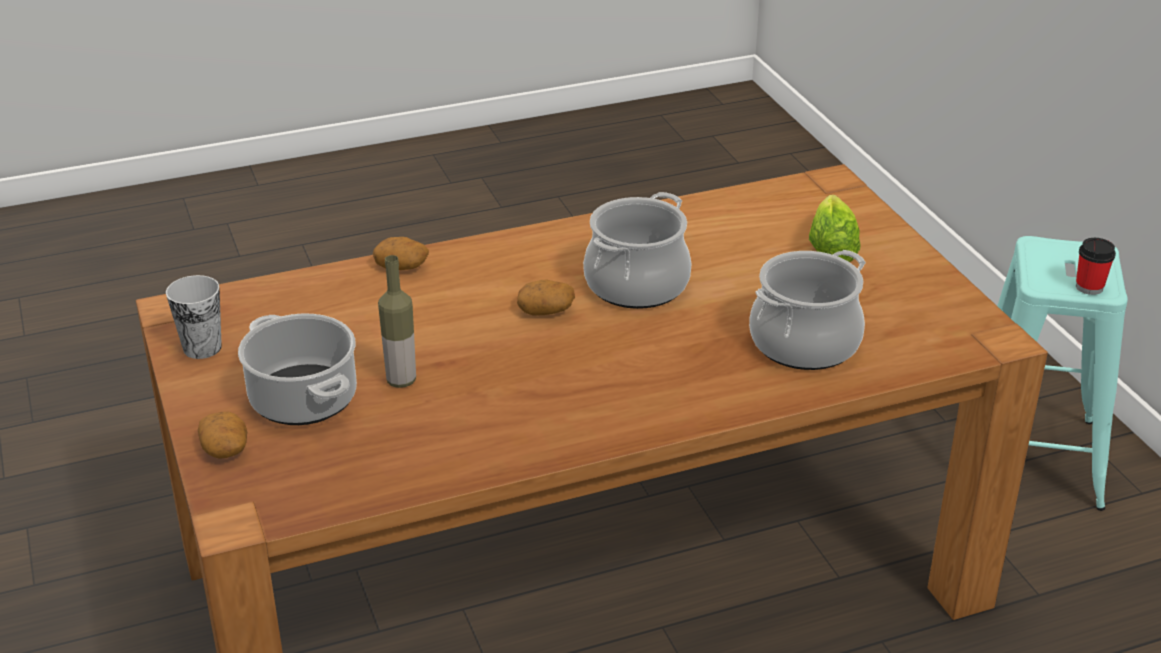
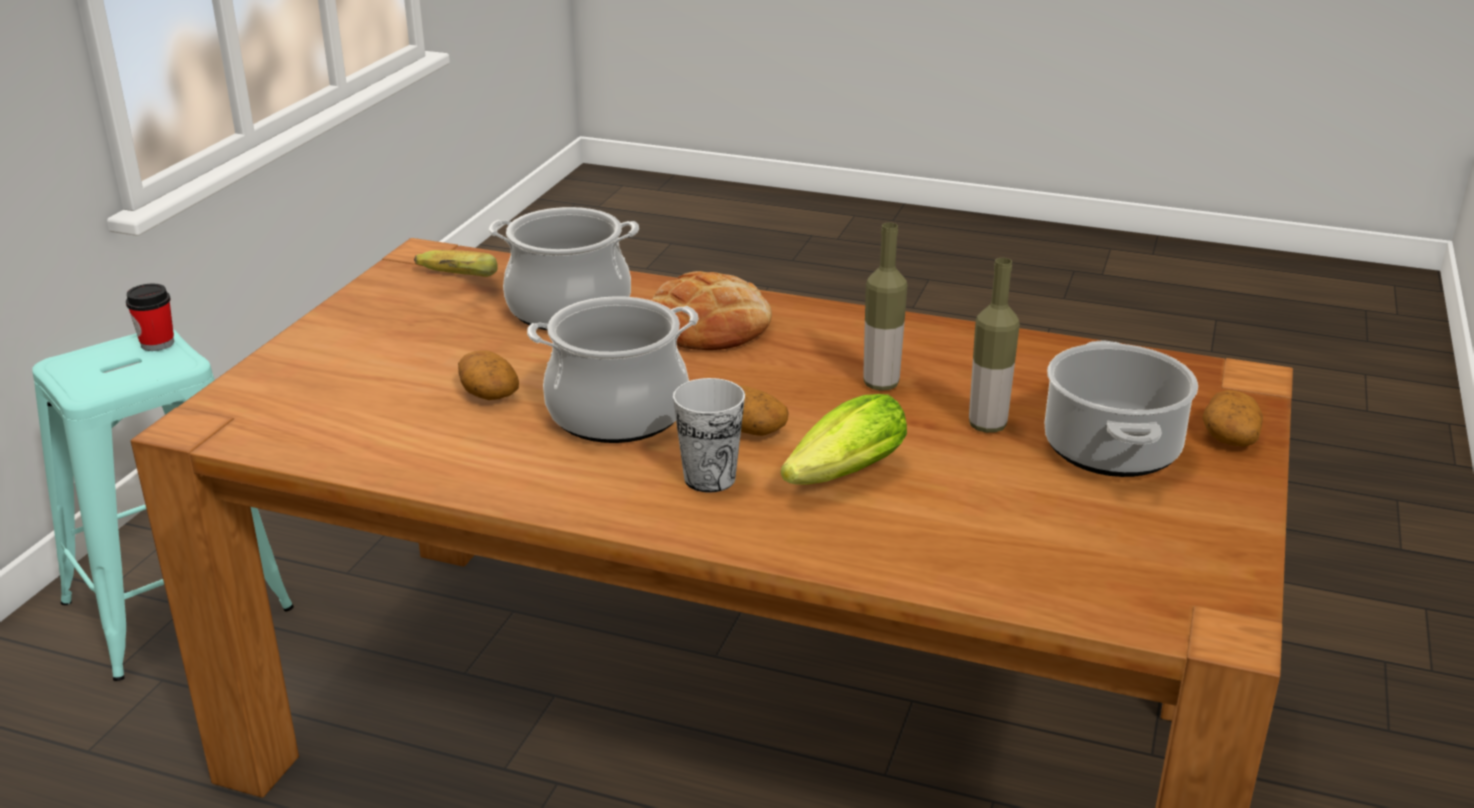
camera: 140 degrees left, 5 degrees down
(202, 348) = (1205, 555): cup -> cup (709, 478)
(402, 266) = (848, 553): potato -> potato (488, 393)
(506, 382) = (881, 384): none -> bottle
(690, 375) = (708, 326): none -> bread
(832, 246) = (365, 365): lettuce -> lettuce (839, 478)
(912, 319) = (449, 288): none -> banana

